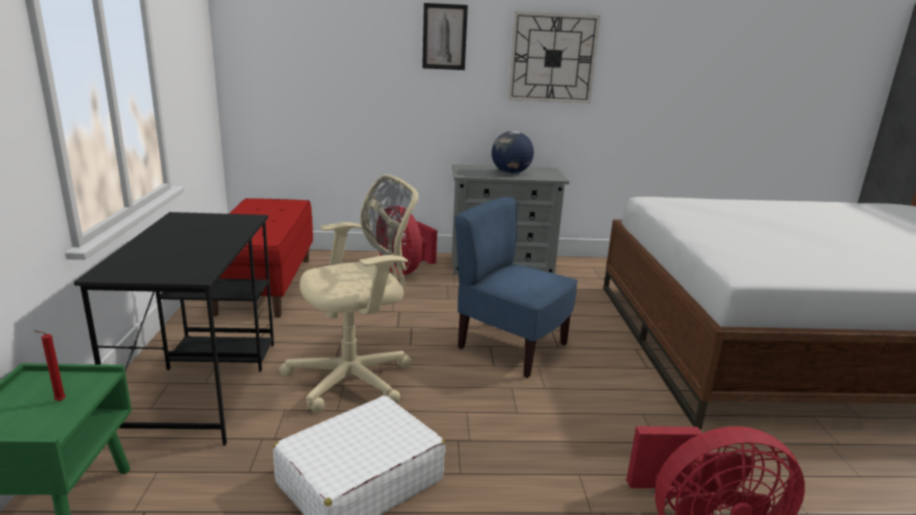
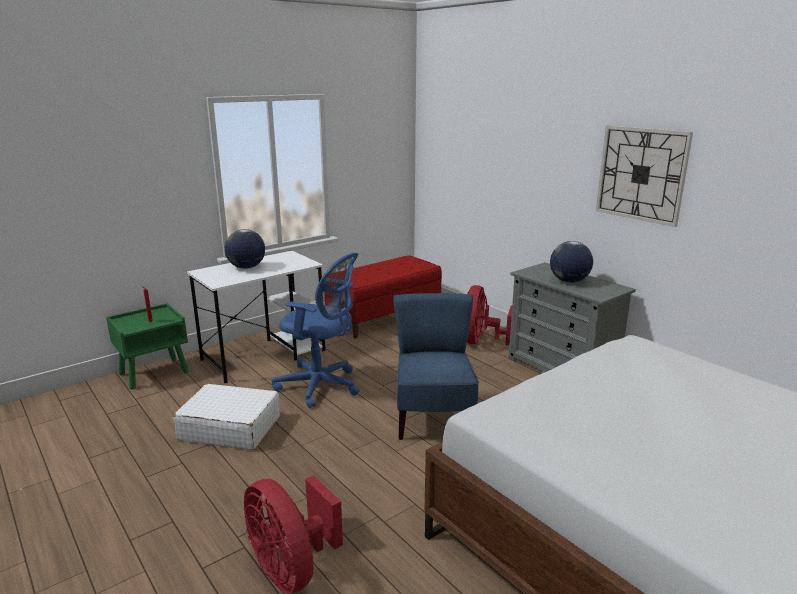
camera: 55 degrees right, 0 degrees up
(171, 246) = (246, 267): none -> globe
(204, 386) = (264, 355): black desk -> white desk
(355, 378) = (321, 386): beige office chair -> blue office chair
(444, 37) = (549, 147): picture -> none

